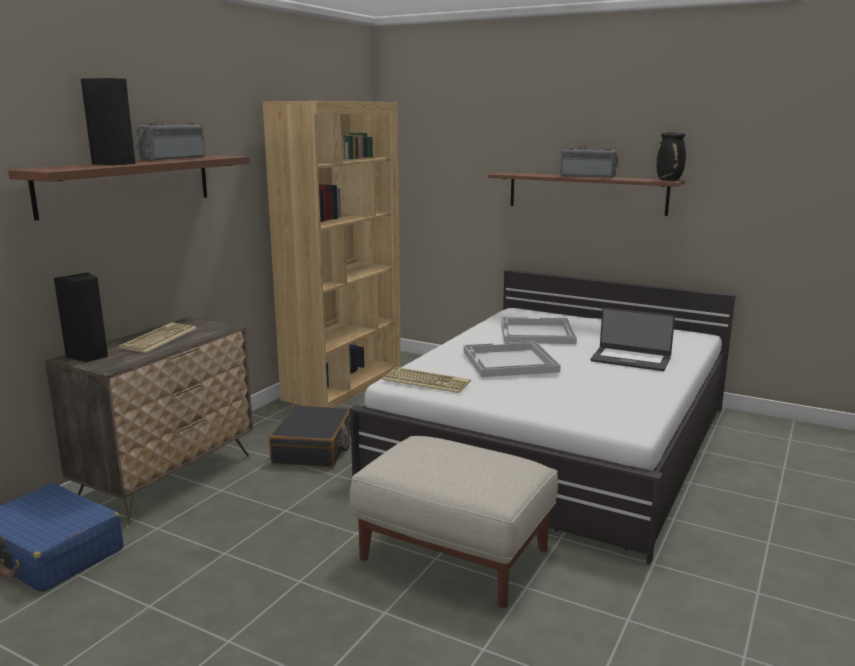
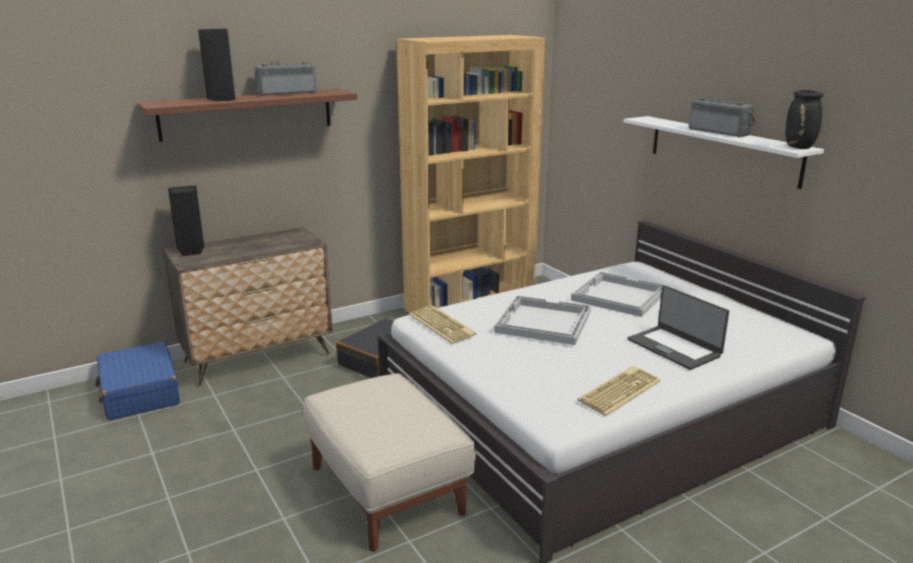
camera: 30 degrees right, 5 degrees up
(158, 338) = (253, 244): keyboard -> keyboard (619, 390)
(586, 193) = (722, 150): brown shelf -> white shelf

